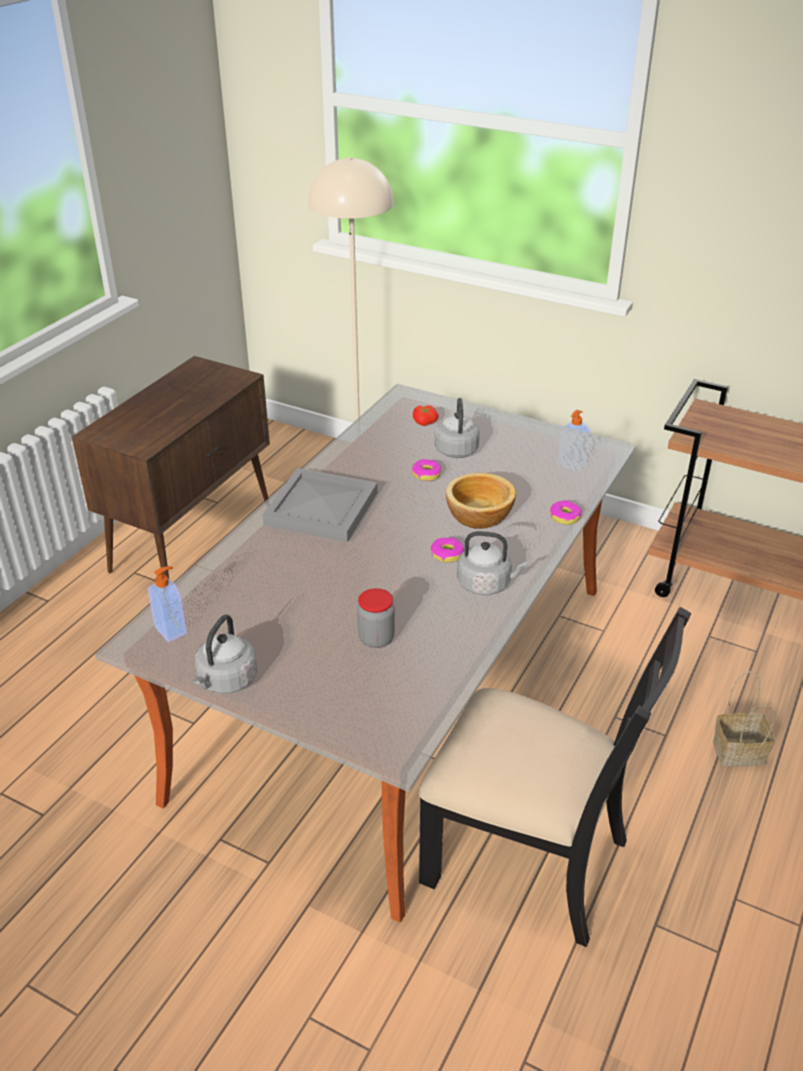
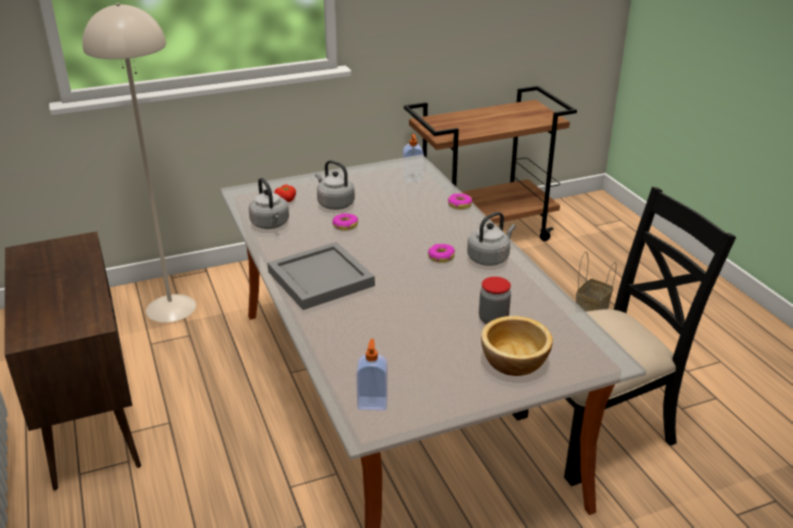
camera: 50 degrees left, 5 degrees down
(226, 681) = (464, 401): grey kettle -> grey kettle (270, 224)
(479, 516) = (418, 229): bowl -> bowl (515, 362)

